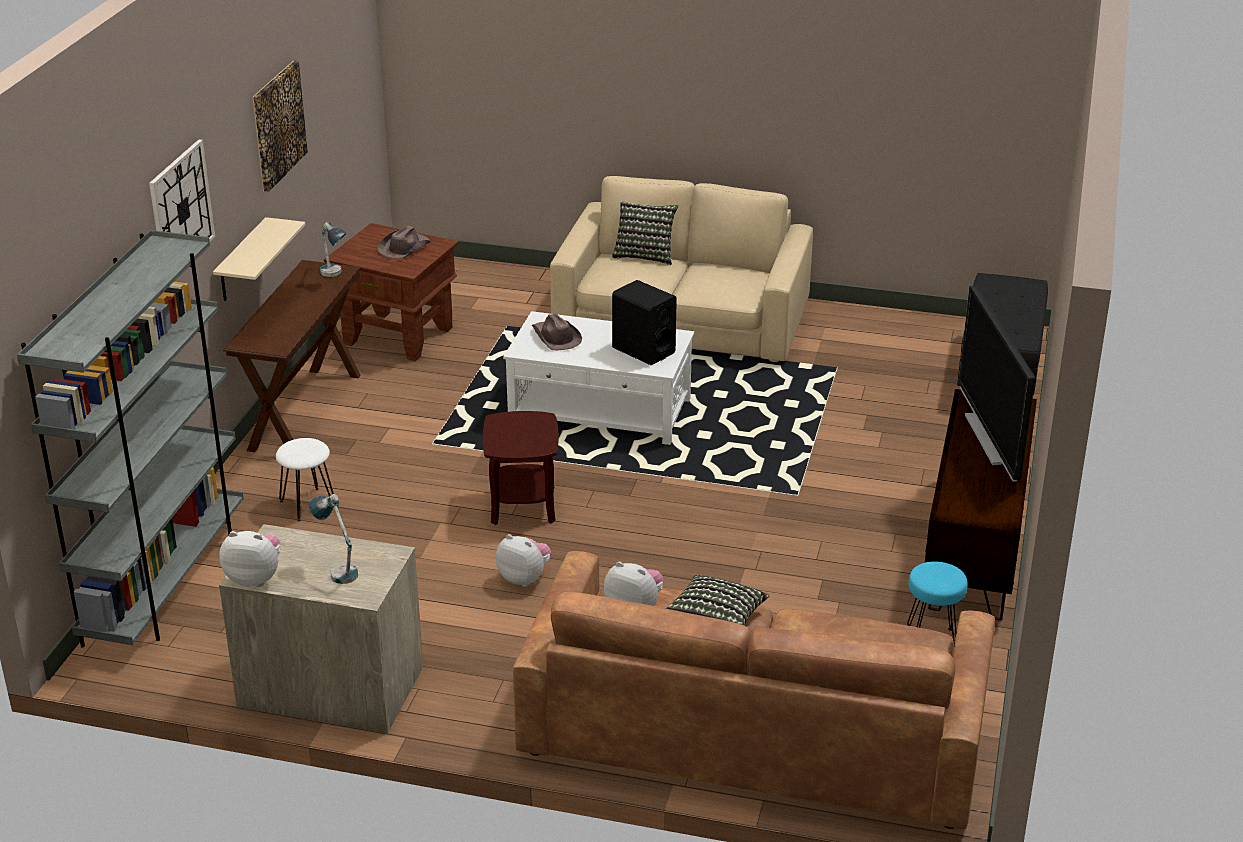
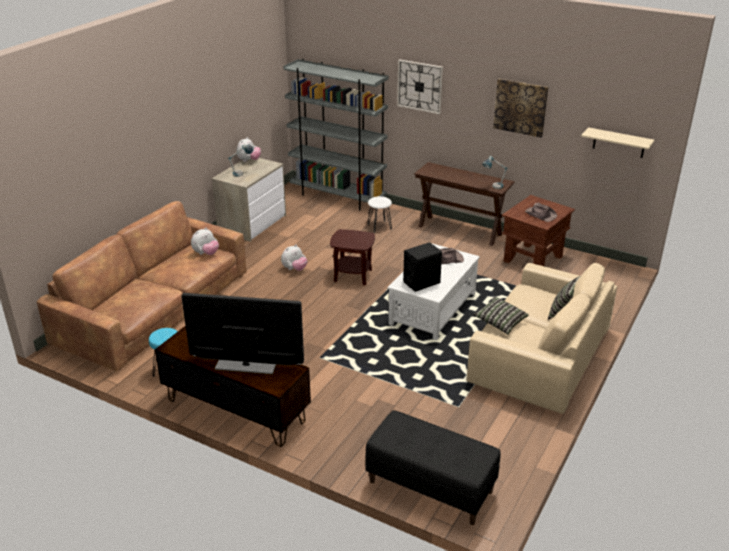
camera: 105 degrees right, 0 degrees up
(241, 261) = (463, 143): beige shelf -> beige shelf (619, 143)
(716, 618) = (184, 271): pillow -> pillow (500, 322)

